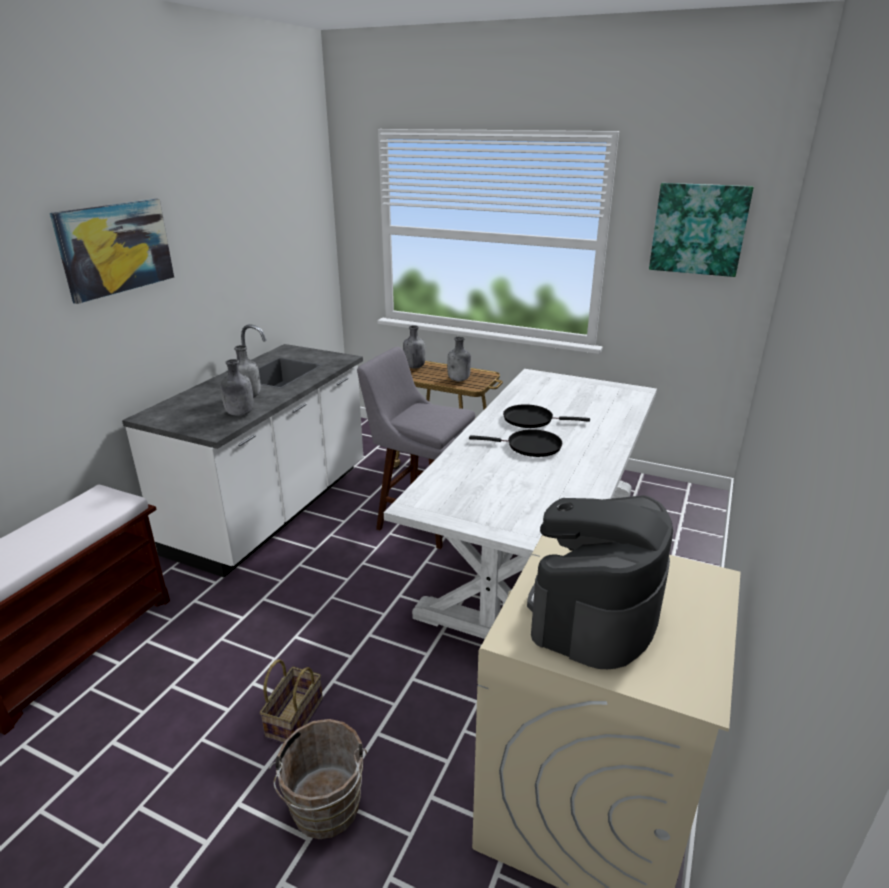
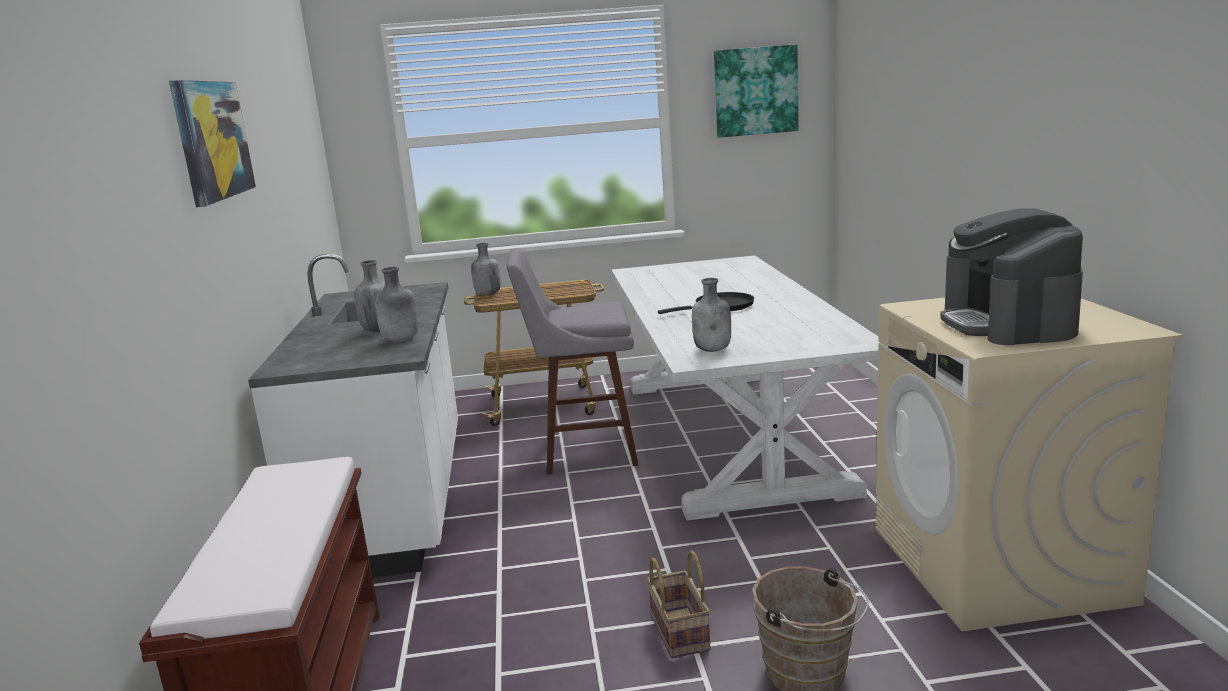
camera: 30 degrees left, 10 degrees down
(459, 380) = (555, 292): grey bottle -> grey bottle (713, 350)
(531, 419) = (687, 293): black frying pan -> none

